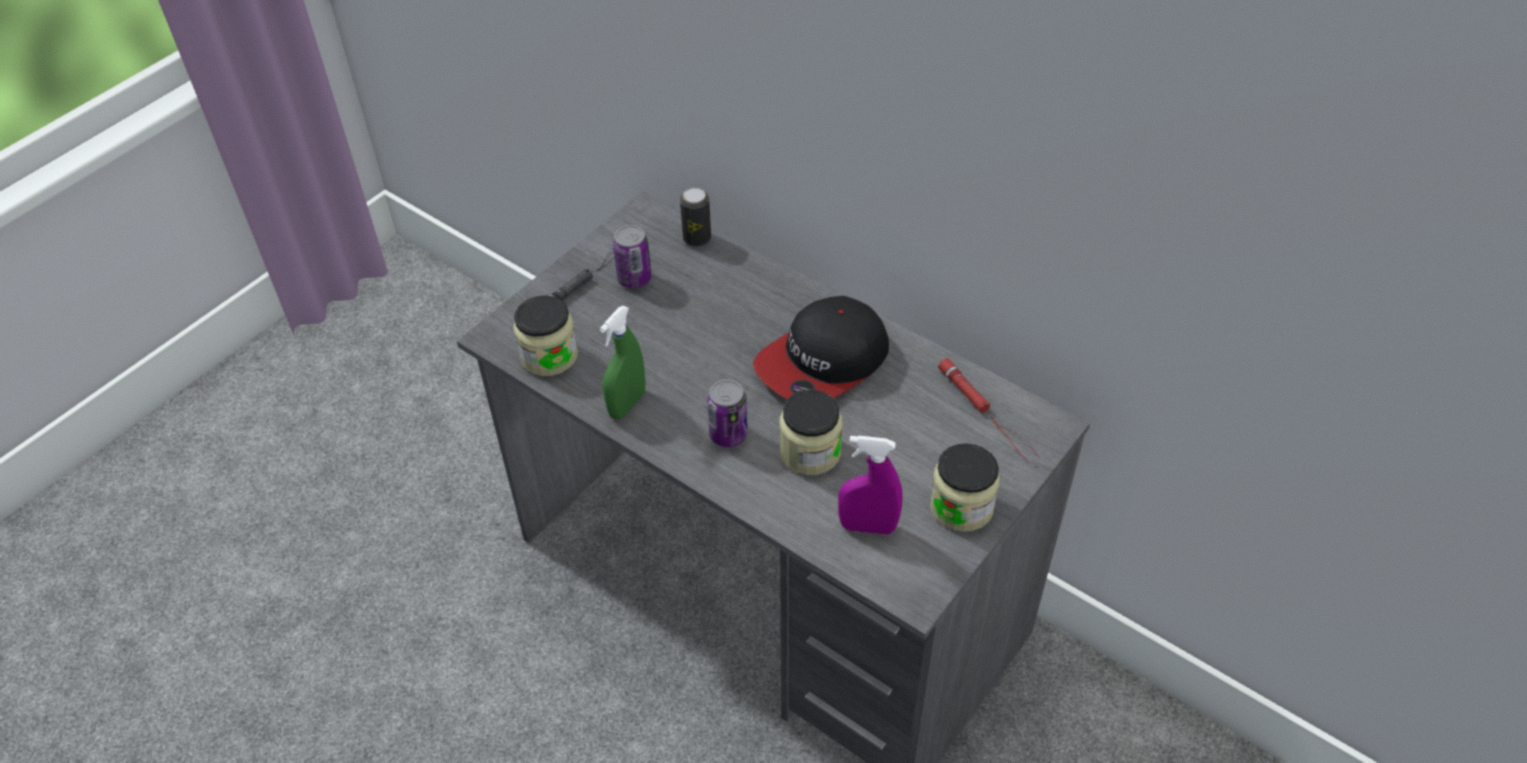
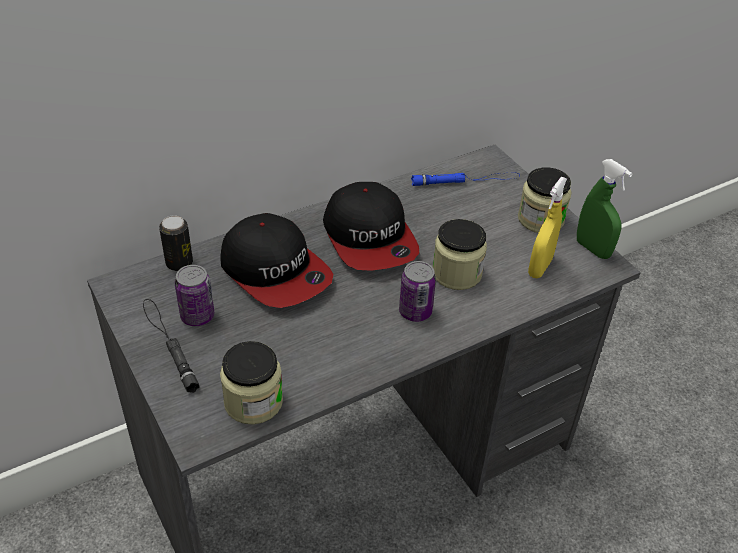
camera: 70 degrees left, 5 degrees down
(627, 404) = (346, 364): green spray bottle -> green spray bottle (592, 249)
(726, 308) = (276, 271): none -> cap
(868, 527) = (540, 267): purple spray bottle -> yellow spray bottle
(988, 414) = (466, 180): red flashlight -> blue flashlight

